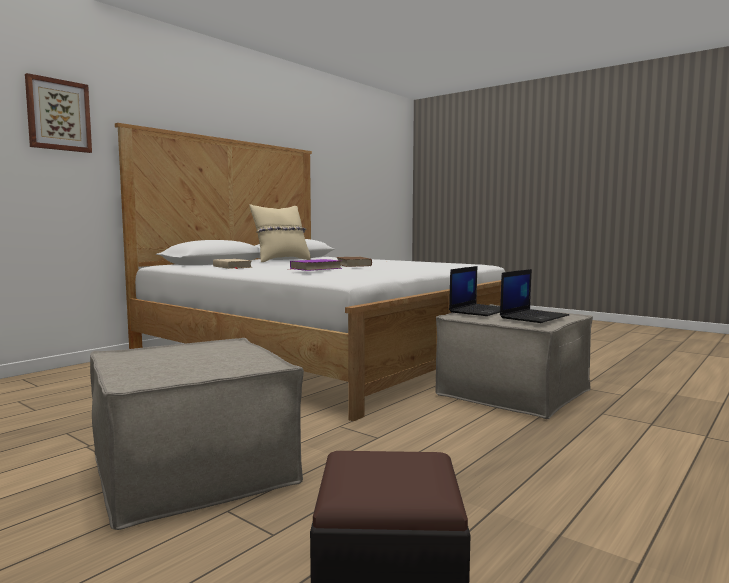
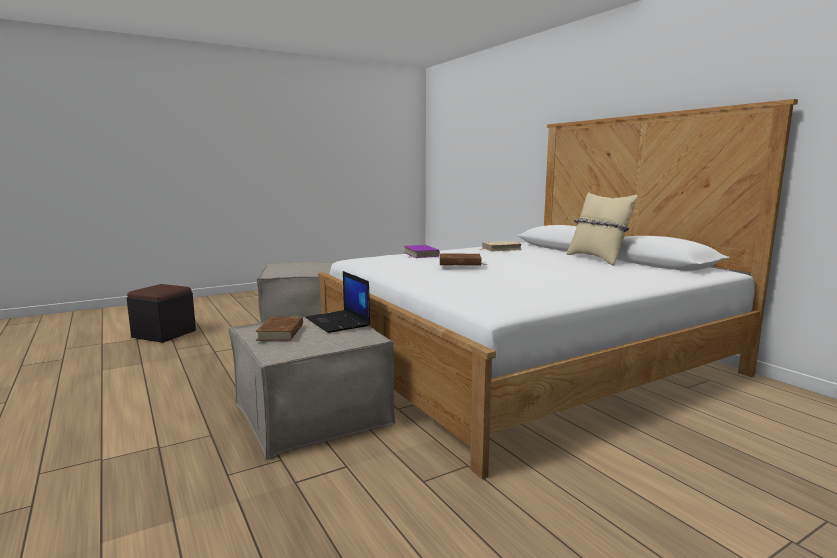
camera: 110 degrees right, 5 degrees up
(58, 115) = (526, 126): picture -> none
(534, 316) = (281, 332): laptop -> brown book

